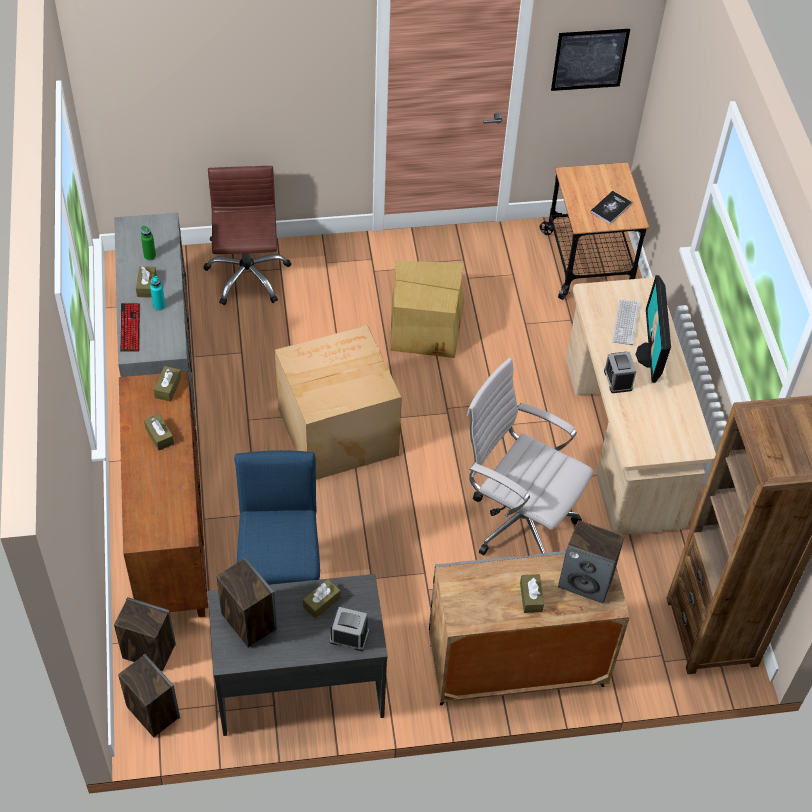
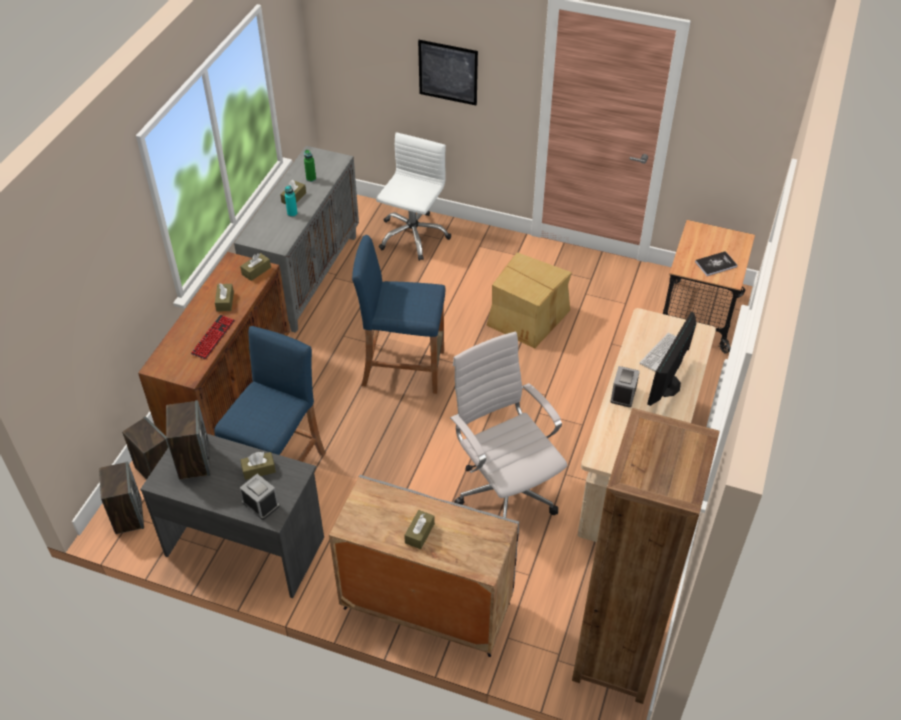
camera: 30 degrees right, 5 degrees down
(130, 328) = (260, 221): keyboard -> keyboard (213, 337)
(247, 276) = (412, 236): brown office chair -> white office chair
(336, 431) = (403, 368): cardboard box -> blue stool
(586, 581) = (476, 541): speaker -> none
(589, 59) = (733, 124): picture -> picture (448, 72)

